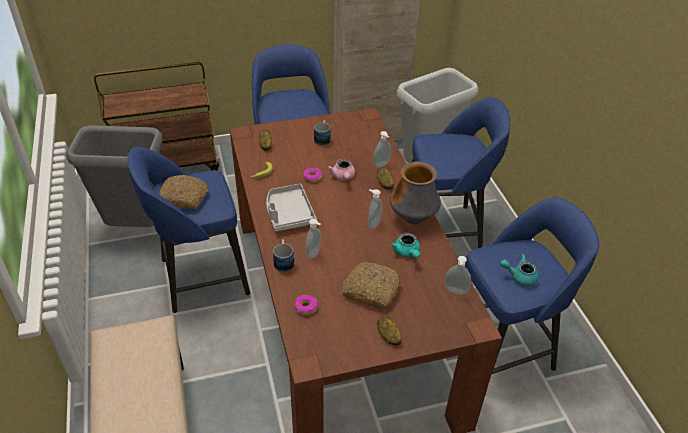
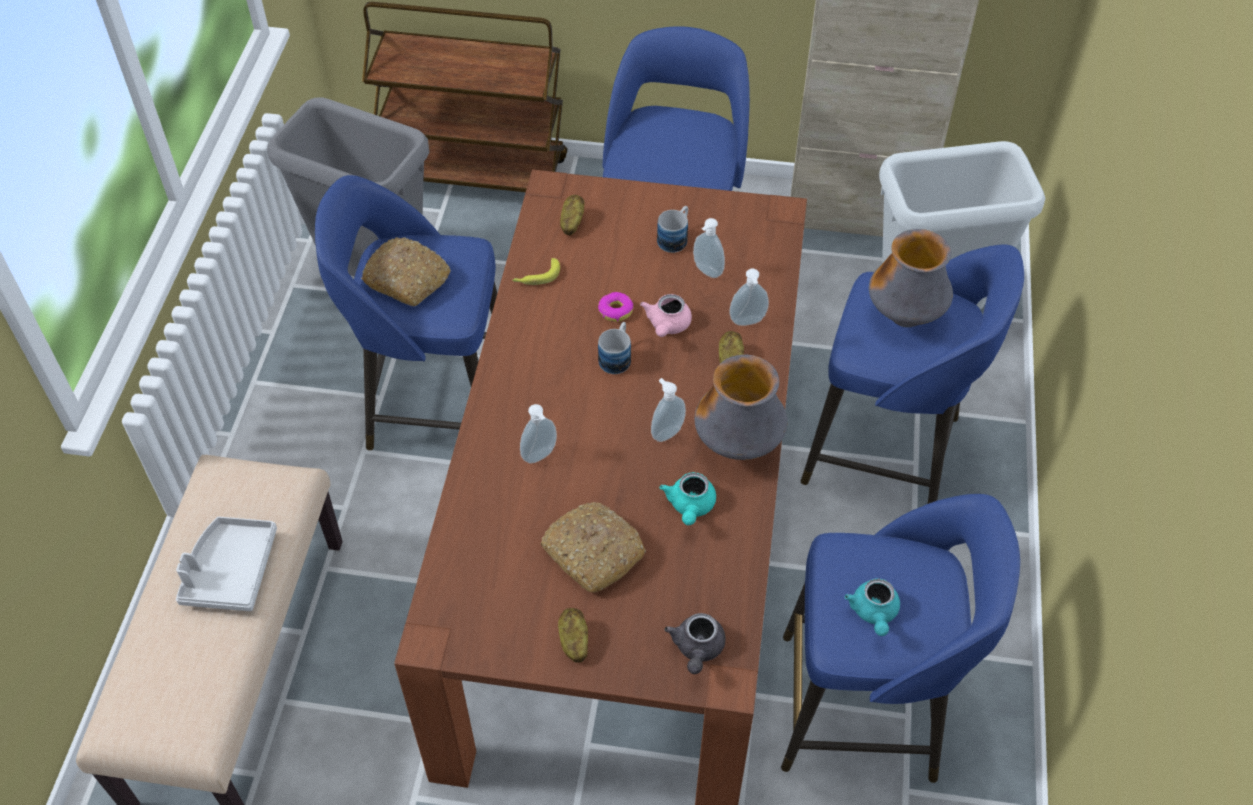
camera: 25 degrees right, 10 degrees up
(284, 261) = (486, 453): mug -> mug (617, 356)
(288, 214) = (540, 368): grey tray -> grey tray (230, 571)
(306, 307) = (477, 546): donut -> none
(447, 148) = (904, 317): none -> vase
(454, 317) = (697, 649): none -> grey teapot
(455, 292) = (727, 605): soap dispenser -> soap dispenser (706, 272)
(519, 276) = (873, 613): turquoise teapot -> turquoise teapot turned 120 degrees counterclockwise

